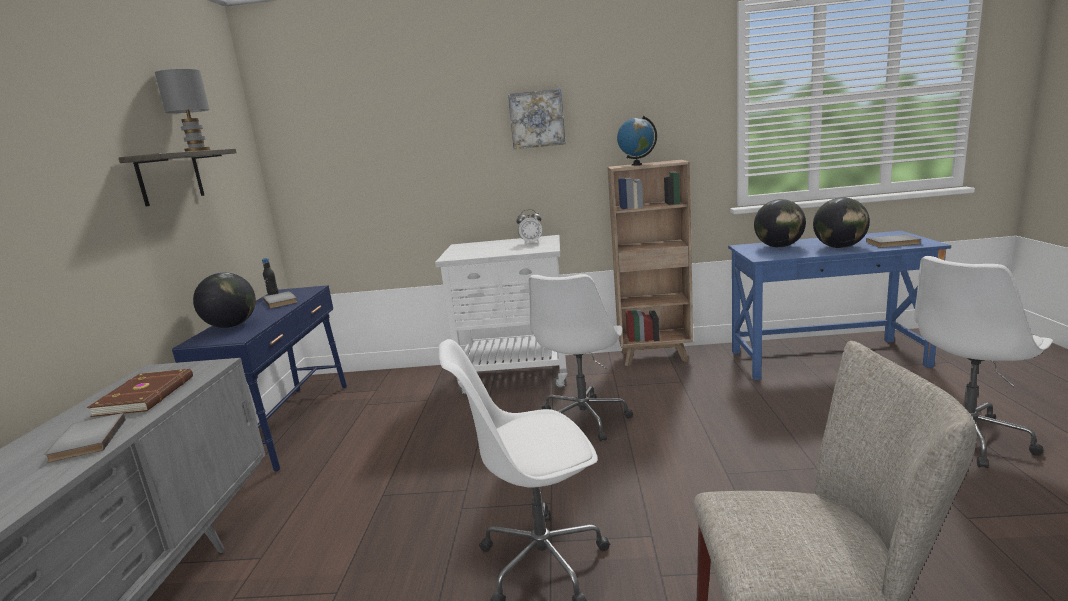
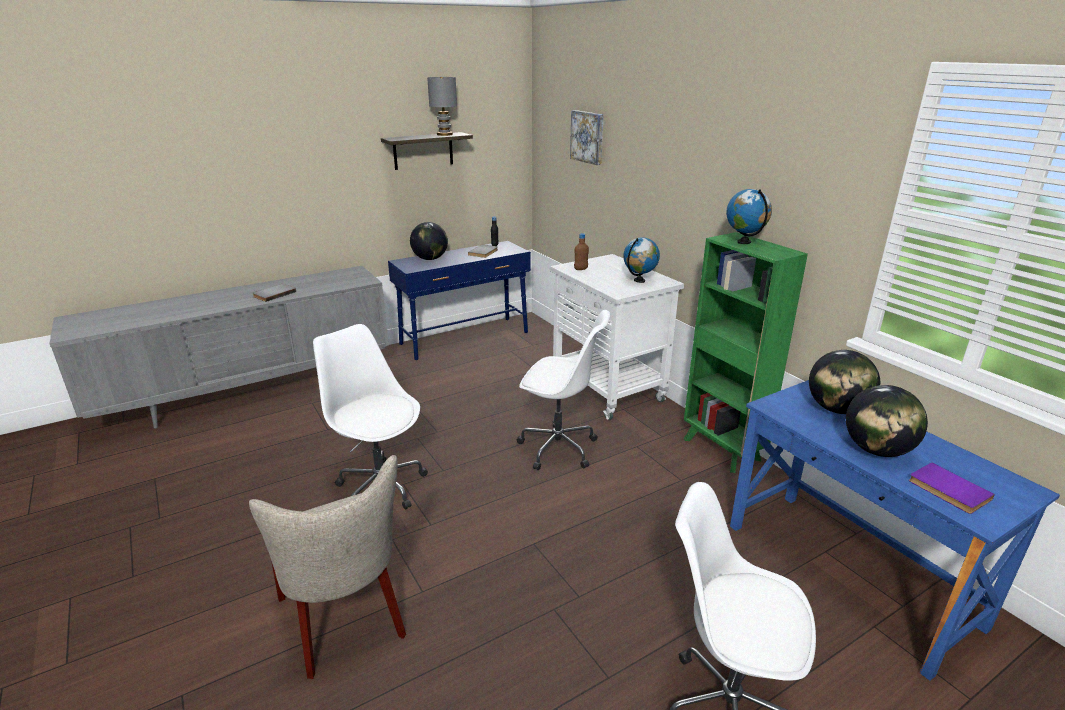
camera: 55 degrees right, 10 degrees up
(147, 395) = (324, 283): brown book -> none
(467, 254) = (581, 269): none -> brown bottle
(531, 242) = (639, 281): alarm clock -> globe
(537, 119) = (693, 159): picture -> picture (588, 137)
(583, 421) = (560, 448): white office chair -> white office chair turned 150 degrees counterclockwise
(655, 356) = (722, 450): brown bookcase -> green bookcase
(894, 243) = (947, 490): grey book -> purple book

